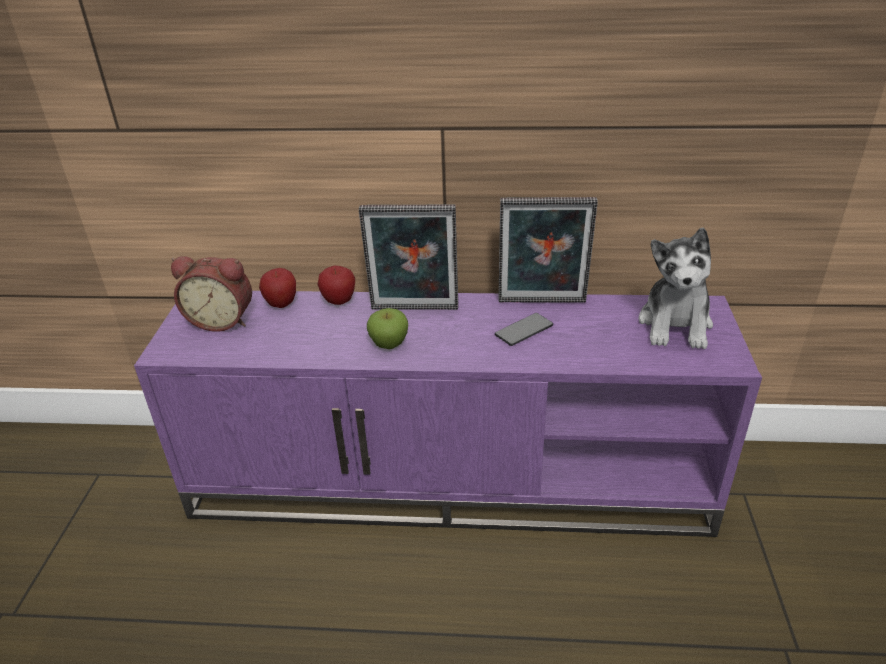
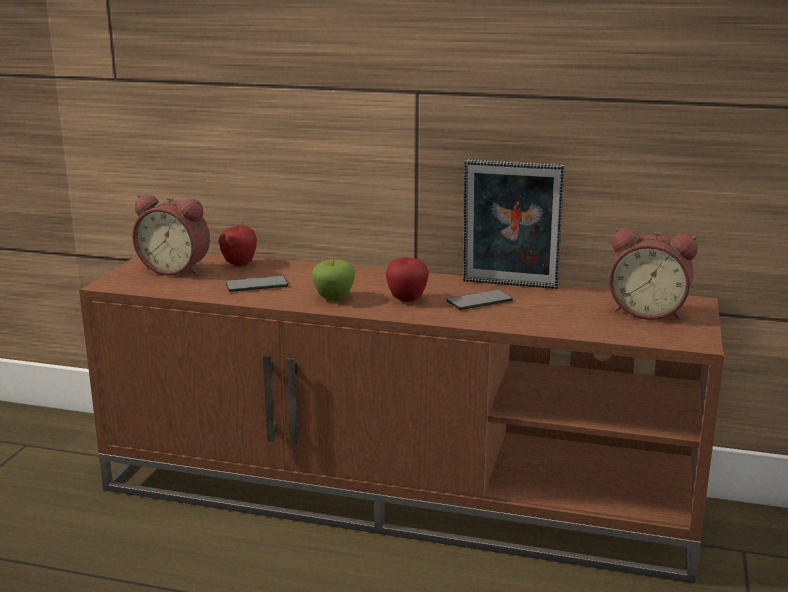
camera: 10 degrees right, 15 degrees down
(309, 335) = (256, 285): none -> phone
(339, 302) = (297, 267): apple -> apple (407, 300)
(414, 310) = (371, 279): picture frame -> none
(451, 479) = (398, 495): purple tv stand -> brown tv stand
(675, 324) = (648, 311): plush toy -> alarm clock

